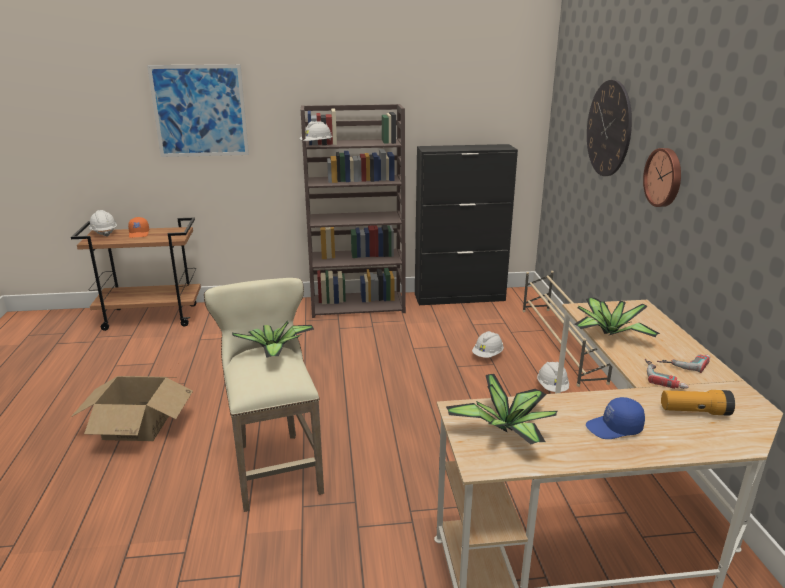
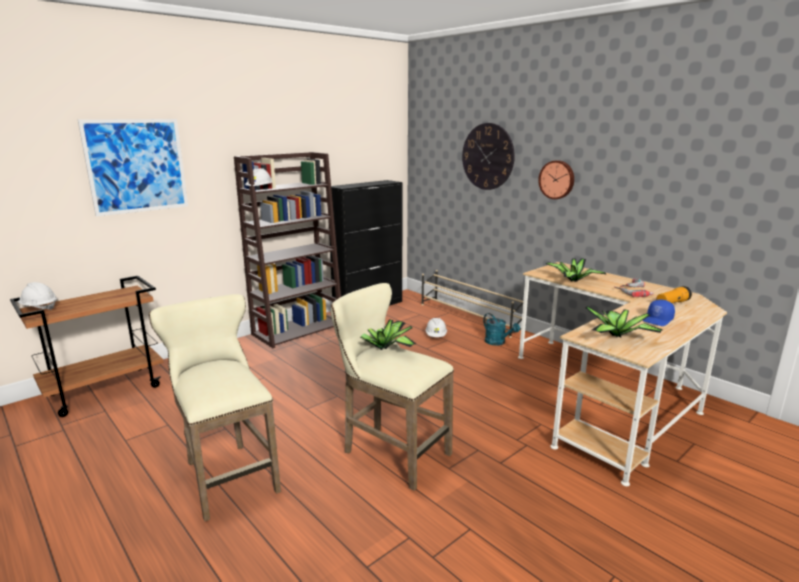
camera: 35 degrees left, 5 degrees down
(138, 425) = (228, 474): cardboard box -> beige stool
(139, 234) = (87, 300): orange cap -> none
(552, 387) = (498, 342): white hard hat -> turquoise watering can

